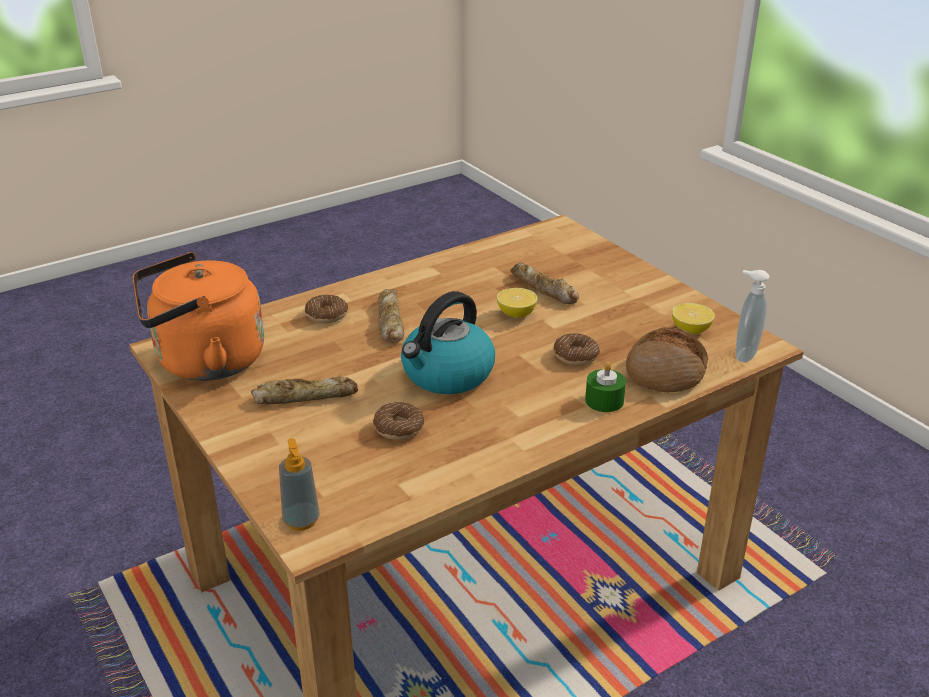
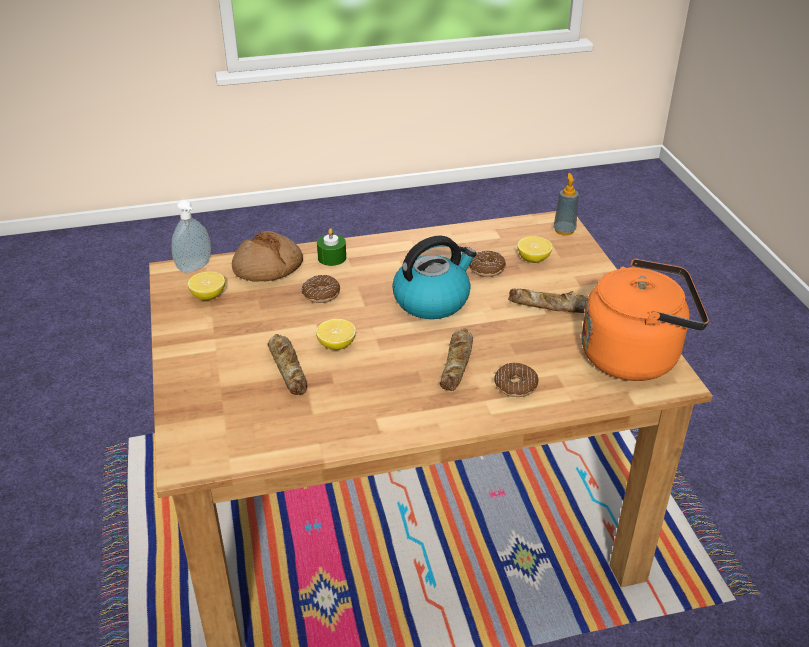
camera: 160 degrees left, 5 degrees up
(339, 456) = (533, 259): none -> lemon

